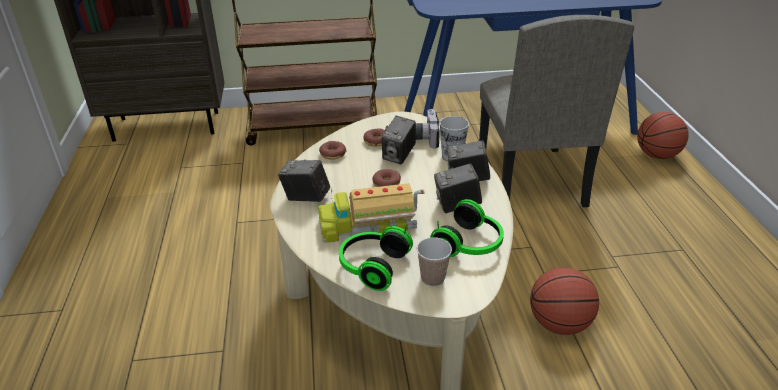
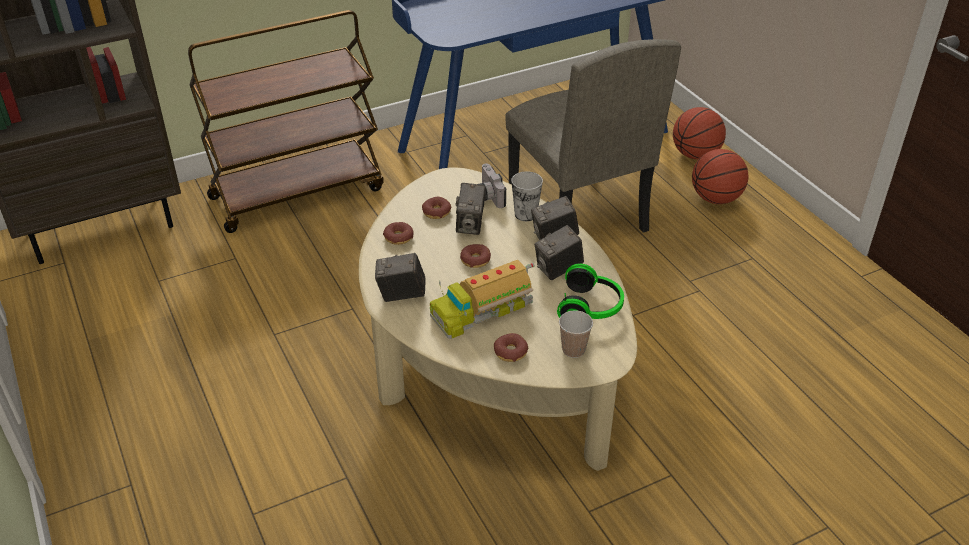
camera: 20 degrees left, 5 degrees up
(372, 266) = (510, 352): headphones -> donut
(559, 323) = (666, 362): basketball -> basketball (715, 198)

